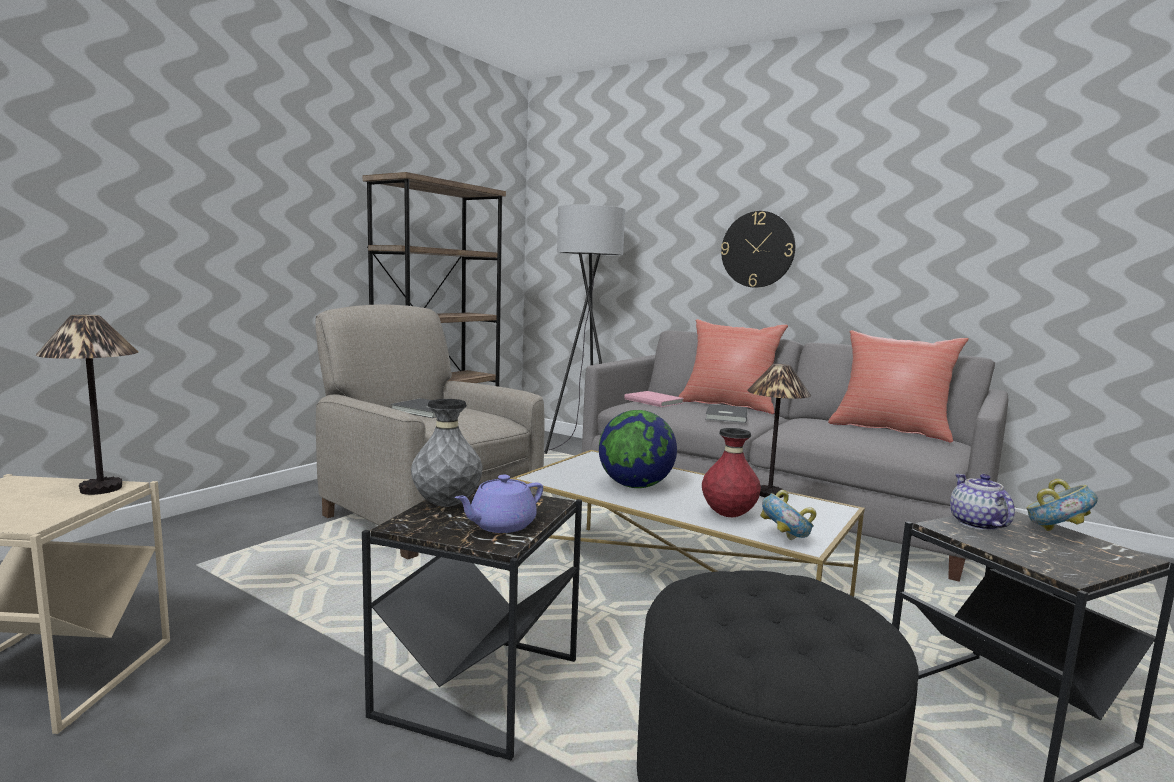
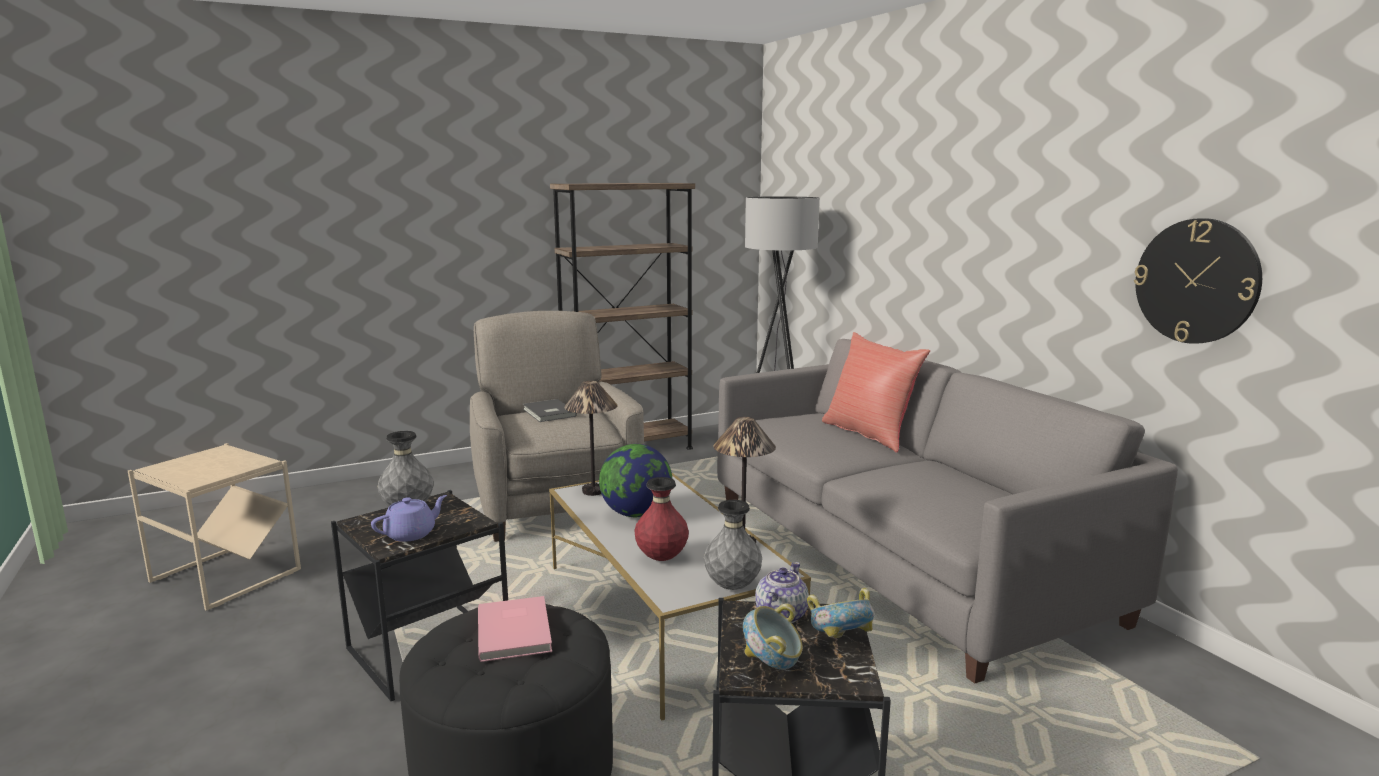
camera: 30 degrees right, 5 degrees up
(102, 489) = (252, 462): table lamp -> table lamp (594, 491)
(501, 525) = (411, 534): purple teapot -> purple teapot turned 150 degrees clockwise
(654, 401) = (793, 419): pink book -> pink book (516, 630)
(725, 415) = (831, 448): grey book -> none
(757, 249) = (945, 249): wall clock -> wall clock (1196, 281)
(785, 540) = (665, 591): bowl -> bowl (772, 665)
(828, 525) = (732, 586): none -> grey vase
(890, 430) = (997, 493): red pillow -> none

